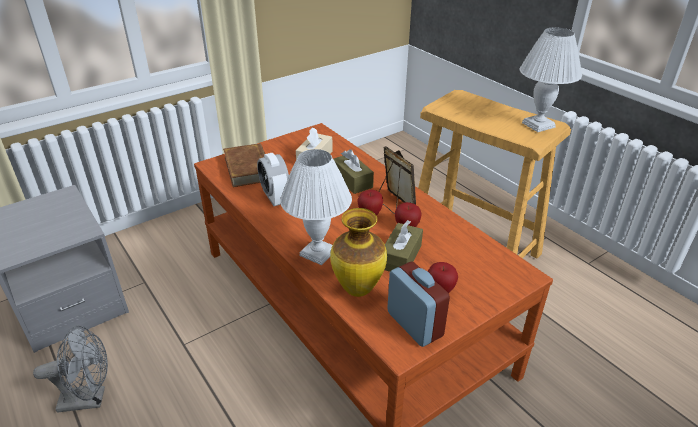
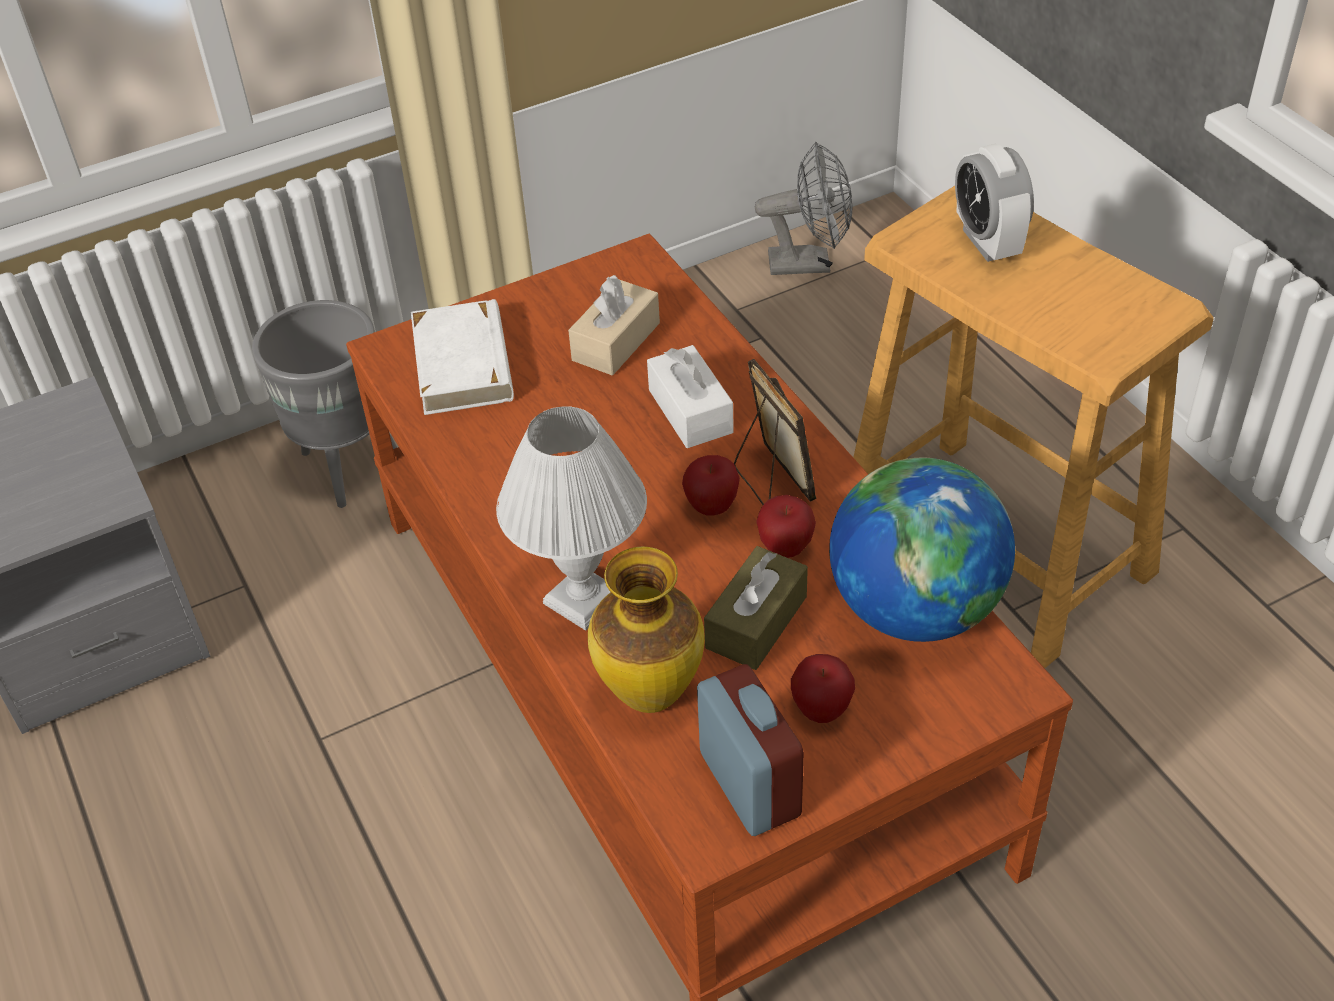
camera: 10 degrees right, 10 degrees up
(89, 399) = (130, 842): grey fan -> grey fan (810, 263)
(190, 234) = (348, 469): none -> grey planter
(248, 168) = (464, 364): brown book -> white book
(275, 198) = (513, 450): alarm clock -> alarm clock (987, 242)
(352, 181) = (690, 411): brown tissue box -> white tissue box
(471, 247) = (914, 608): none -> globe
(538, 125) = (1130, 308): white table lamp -> none

